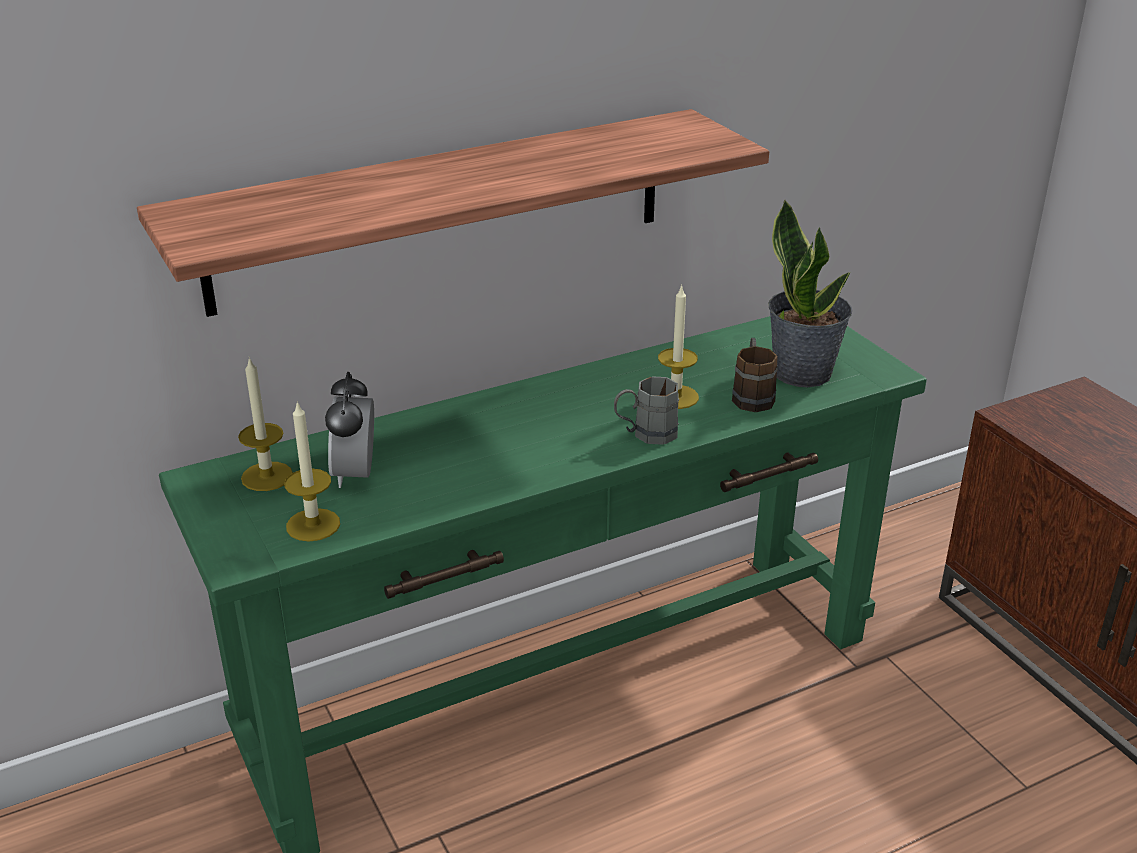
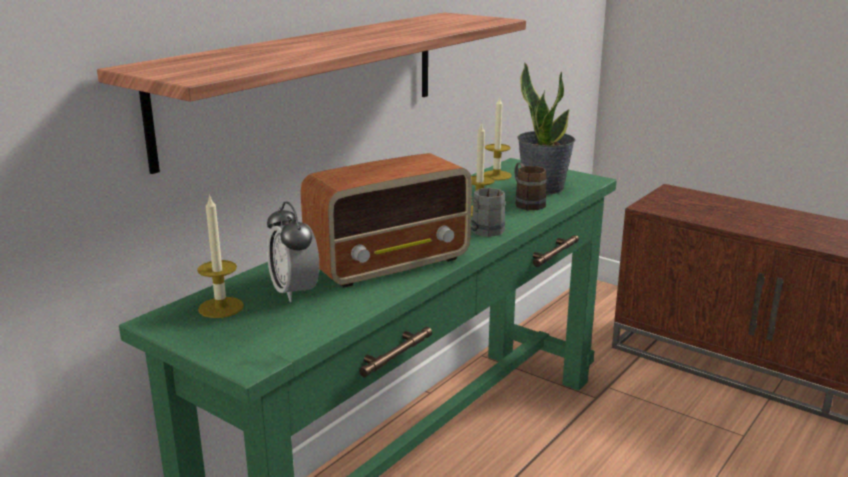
camera: 25 degrees left, 10 degrees down
(313, 525) = (292, 328): candle -> candle (496, 175)
(492, 459) = (390, 264): none -> radio

